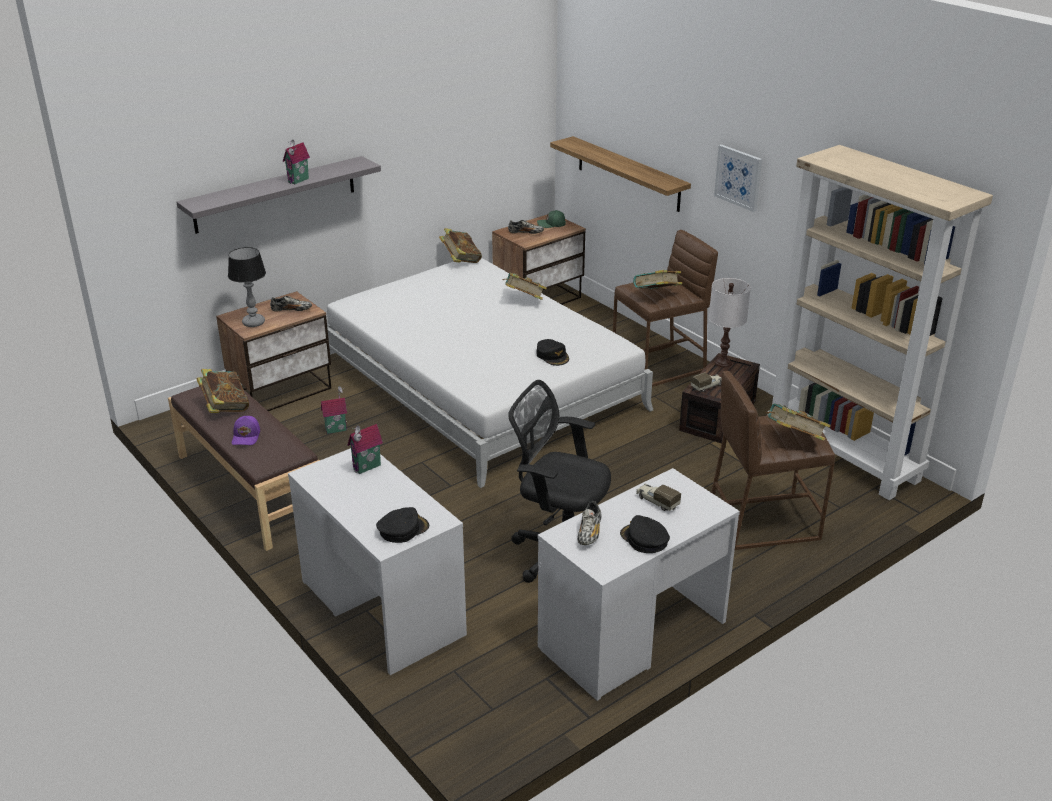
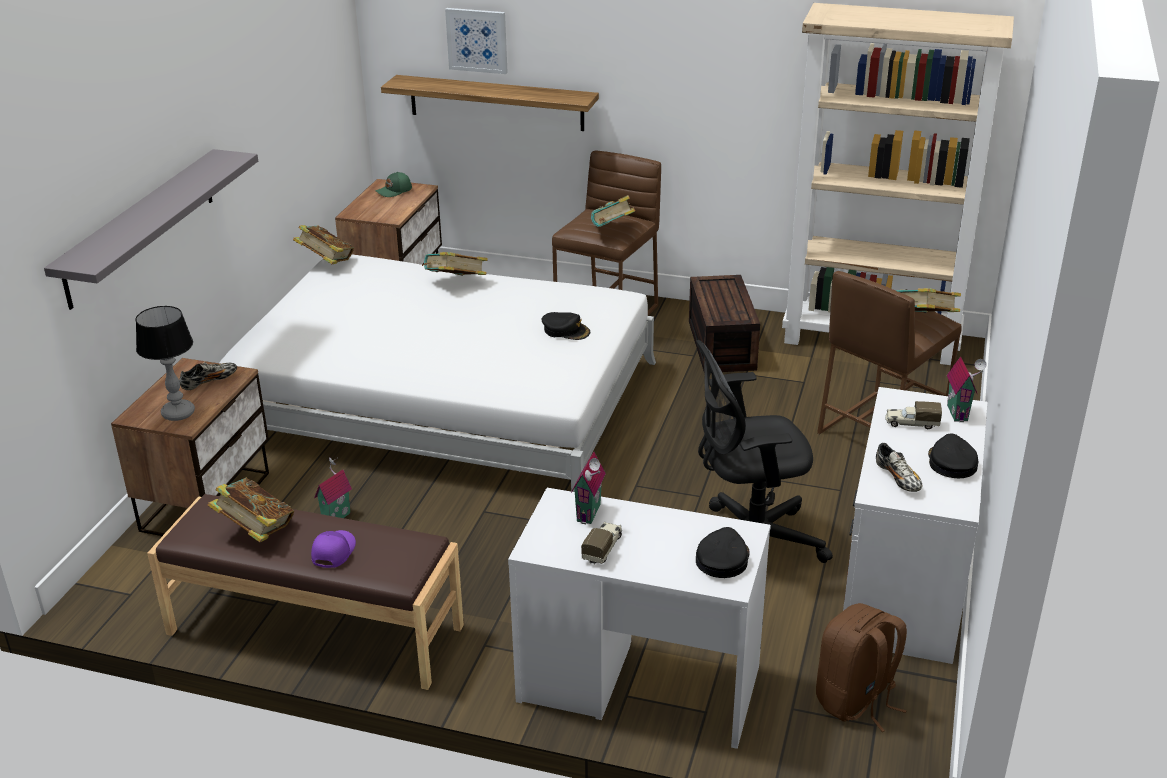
camera: 35 degrees left, 0 degrees up
(246, 436) = (332, 552): purple cap -> purple cap turned 135 degrees counterclockwise
(299, 181) = (180, 197): toy house -> toy house (959, 413)
(500, 688) = (856, 701): none -> brown backpack
(526, 233) = (378, 208): shoe -> none
(644, 539) = (951, 463): black cap -> black cap turned 75 degrees clockwise
(707, 386) = (722, 312): toy truck -> toy truck (603, 548)
(723, 362) = (707, 284): white table lamp -> none
(738, 177) = (671, 70): picture -> picture (477, 40)

